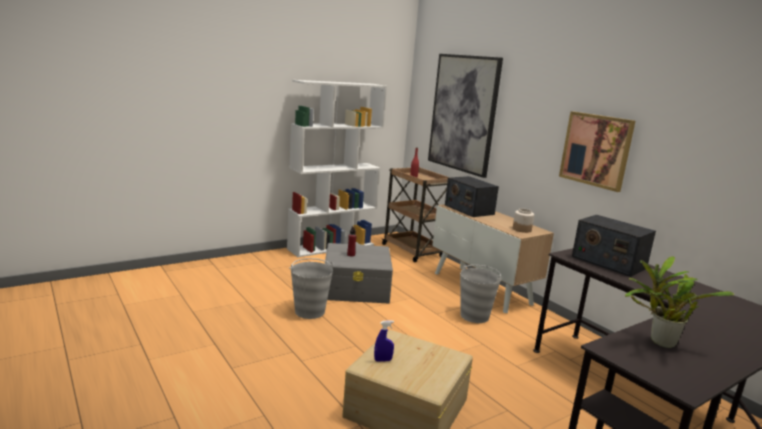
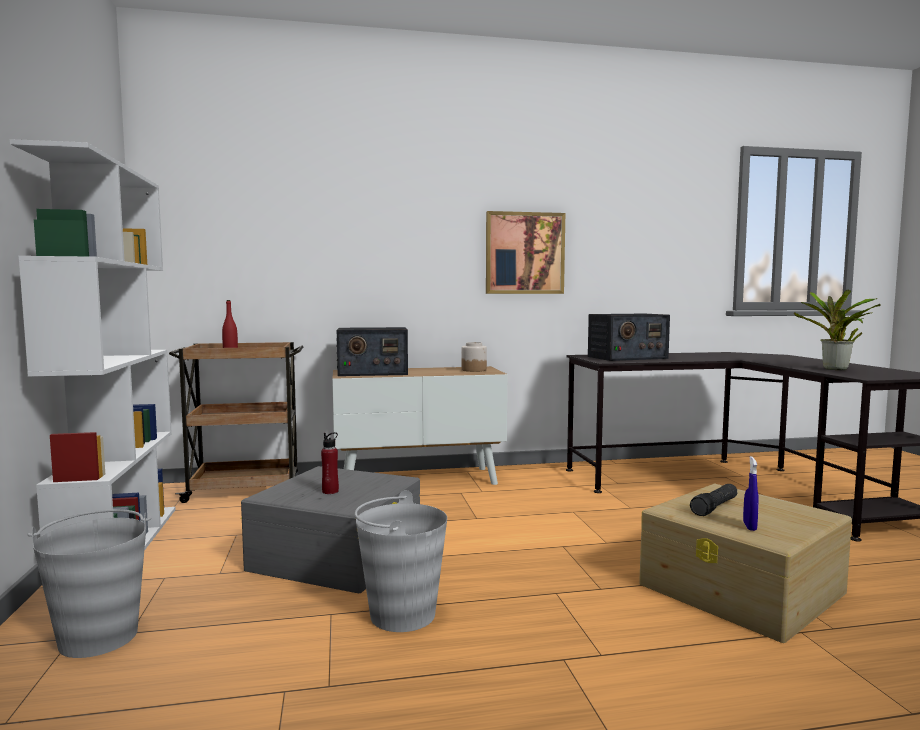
camera: 65 degrees left, 10 degrees down
(411, 351) = (714, 508): none -> black flashlight
(463, 113) = (288, 236): picture -> none
(475, 316) = (496, 499): grey bucket -> grey bucket (99, 637)

